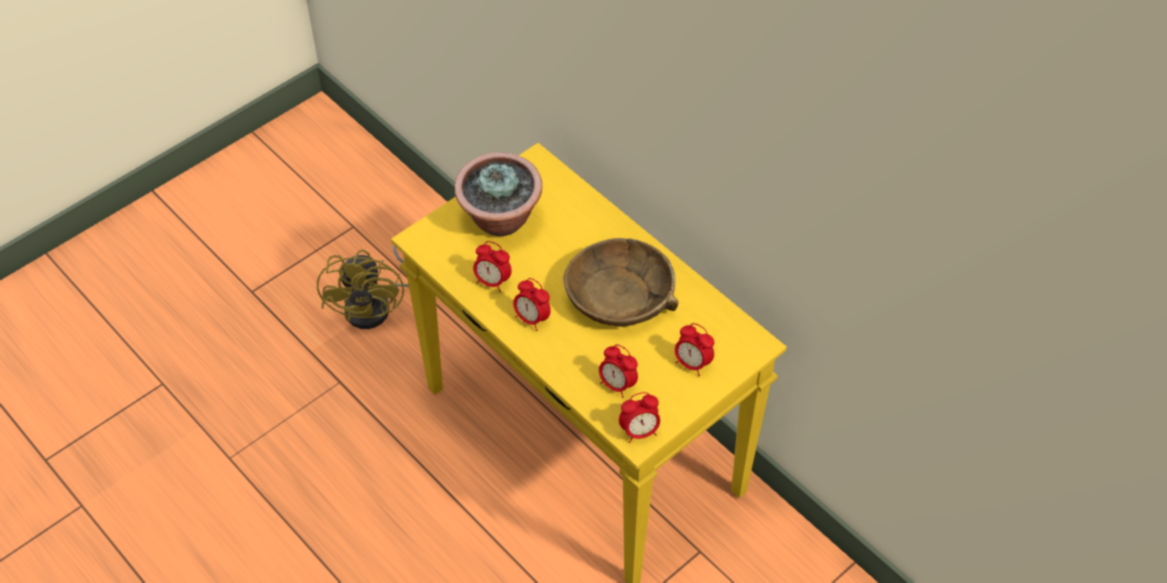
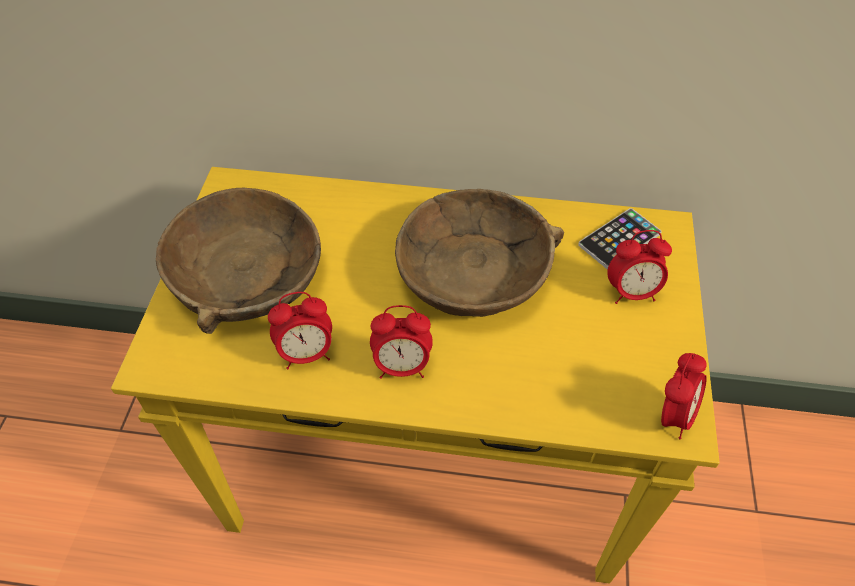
camera: 40 degrees left, 0 degrees up
(376, 306) = (97, 482): yellow fan -> none
(500, 220) = (246, 274): potted plant -> brown bowl
(617, 385) = (585, 376): alarm clock -> none
(721, 332) = (619, 239): none -> phone

